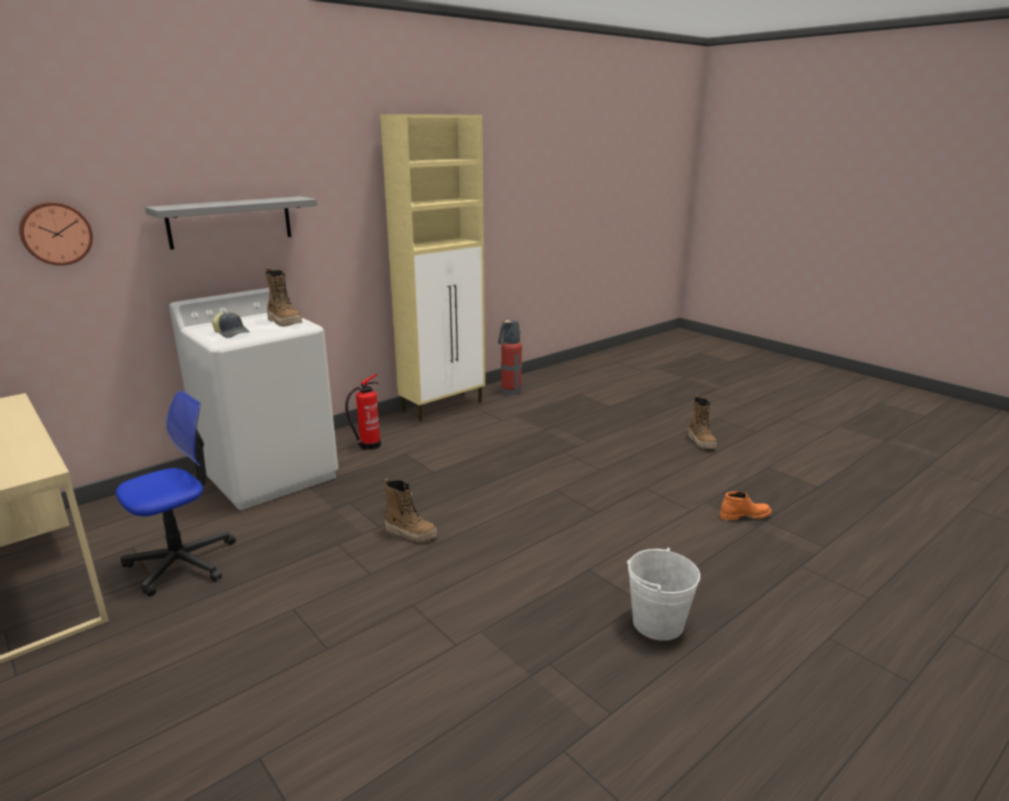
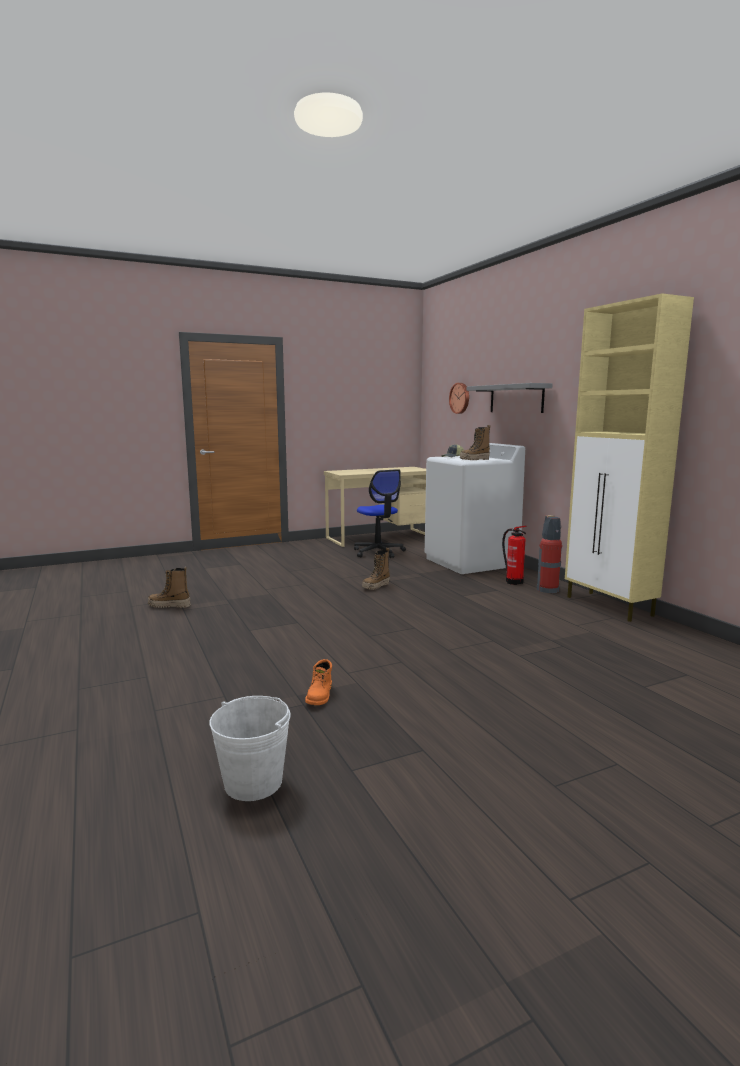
camera: 105 degrees right, 10 degrees down
(510, 391) = (677, 637): fire extinguisher -> fire extinguisher (547, 589)
(658, 623) = (226, 630): white bucket -> white bucket (253, 782)
(701, 442) = (513, 722): boot -> boot (169, 606)

